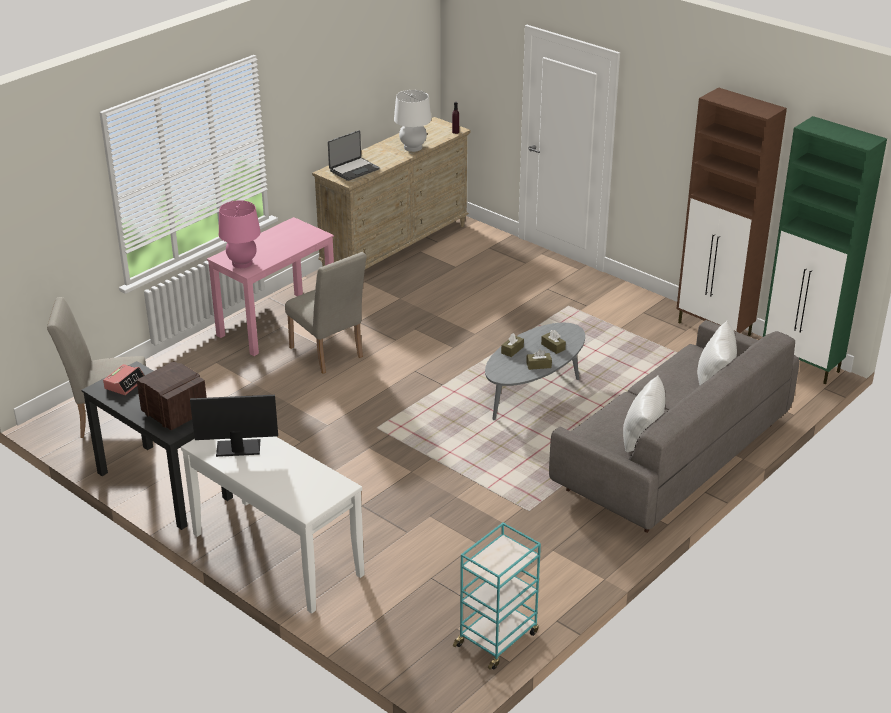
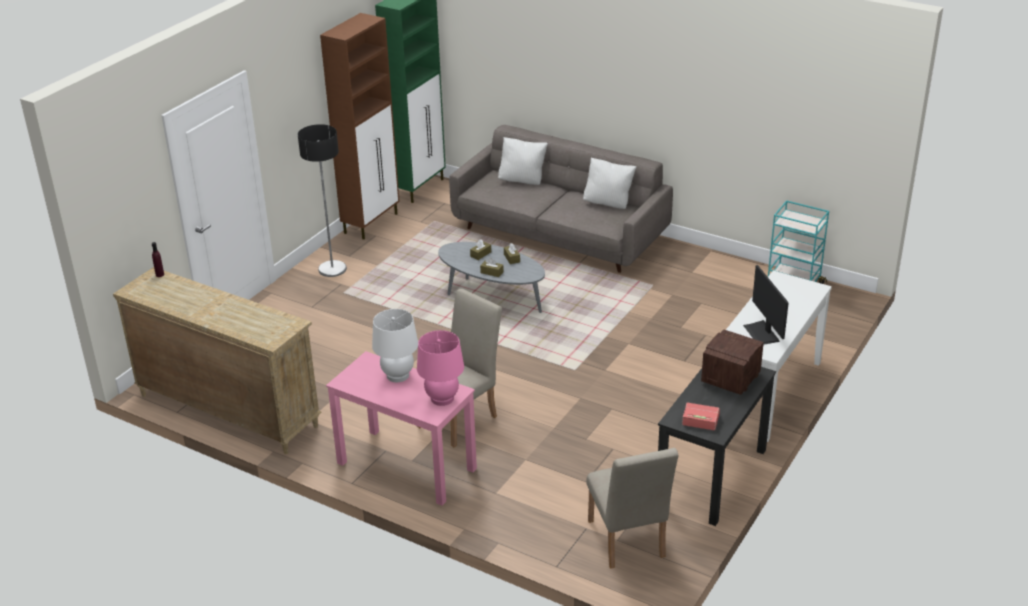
camera: 100 degrees left, 0 degrees up
(353, 169) = (263, 325): laptop -> none
(413, 147) = (202, 296): white table lamp -> white table lamp (397, 375)
(617, 302) = (332, 269): none -> floor lamp

